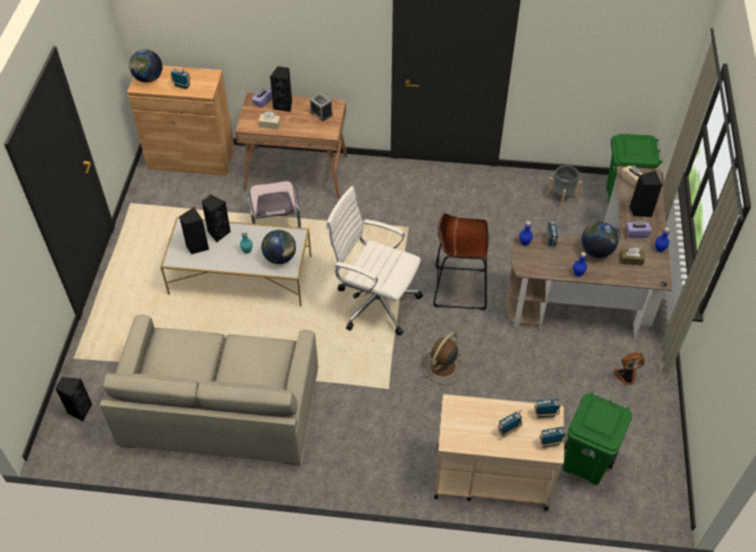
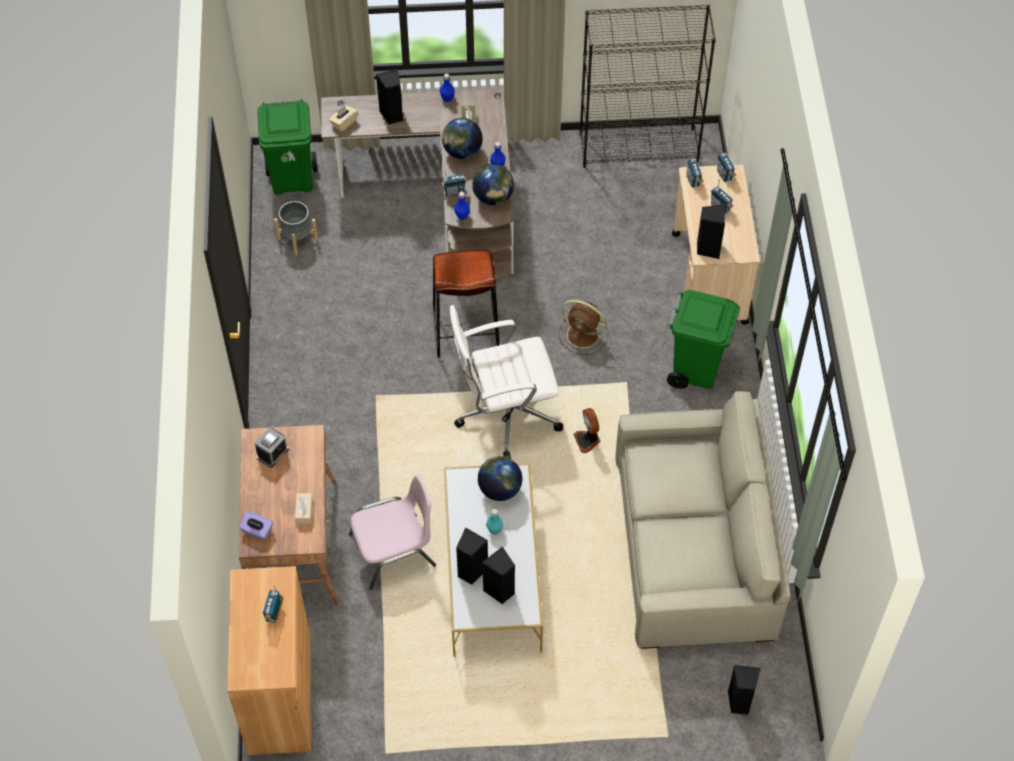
camera: 100 degrees left, 5 degrees up
(148, 78) = (262, 665): globe -> globe (493, 198)
(284, 105) = (262, 502): black speaker -> black speaker (708, 248)
(375, 302) = (505, 414): white office chair -> white office chair turned 60 degrees clockwise
(586, 463) = (671, 202): green trash can -> green trash can (695, 369)
(626, 376) = (557, 172): fan -> fan (587, 440)
(636, 233) = (428, 117): purple tissue box -> none
(656, 449) = (639, 147): none -> black bookcase

